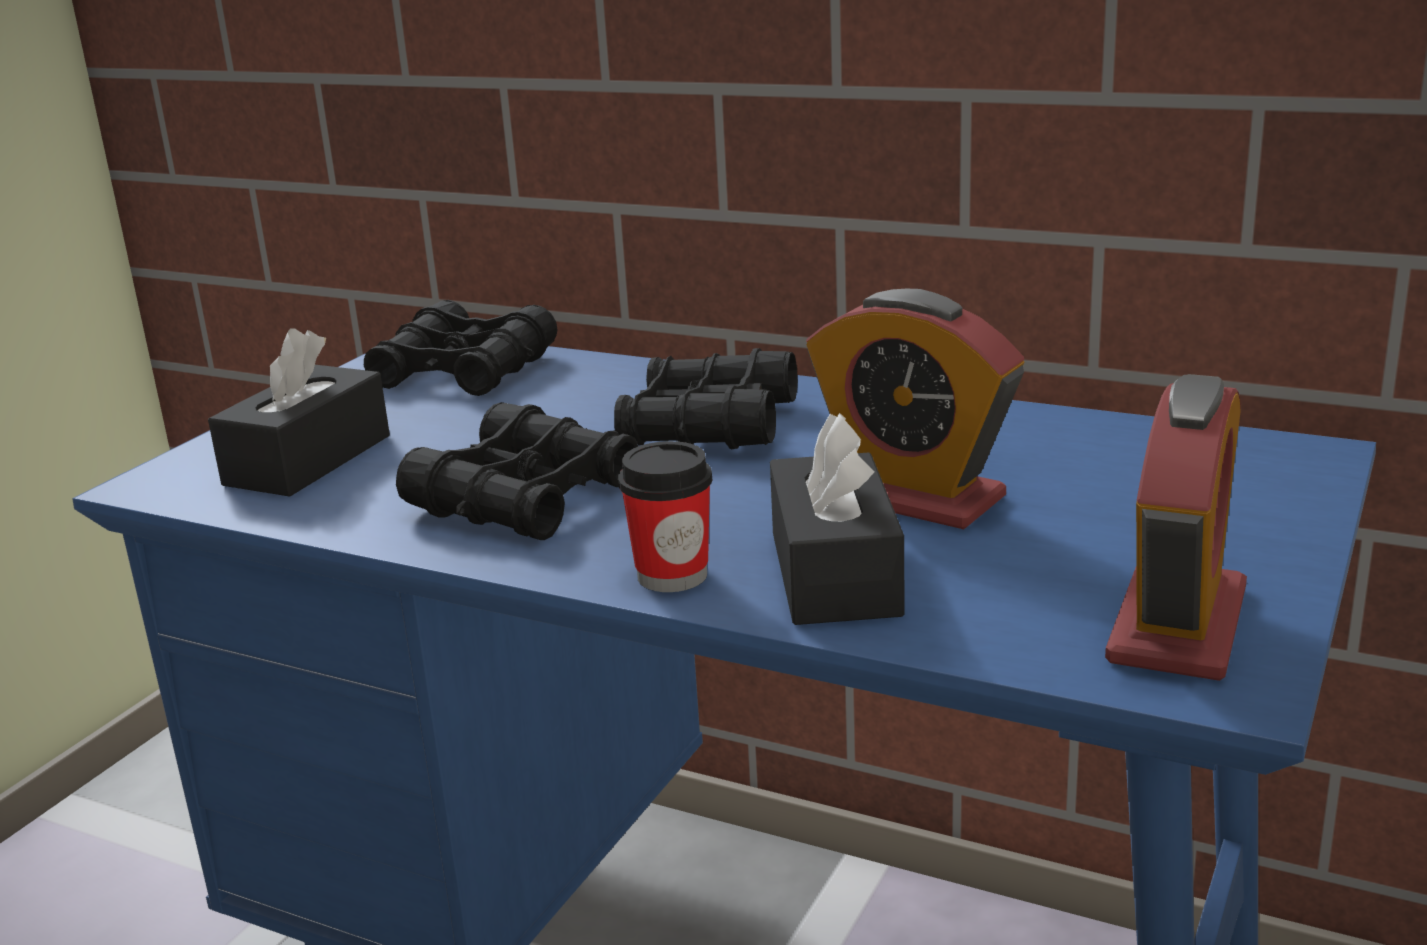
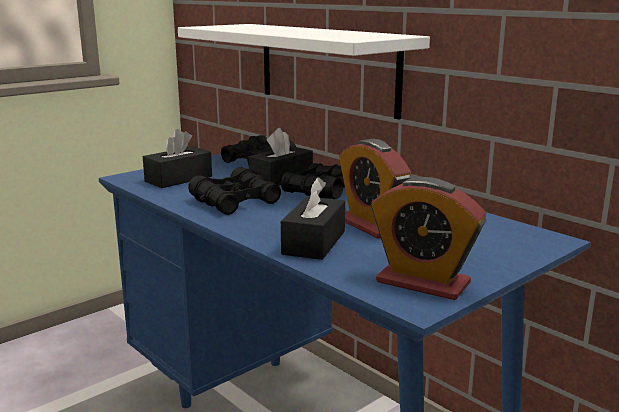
camera: 20 degrees right, 5 degrees down
(571, 409) = (281, 178): none -> black tissue box
(614, 111) = (327, 67): none -> white shelf
(672, 575) = (257, 232): cup -> none
(1177, 625) = (422, 283): alarm clock -> alarm clock turned 75 degrees clockwise

